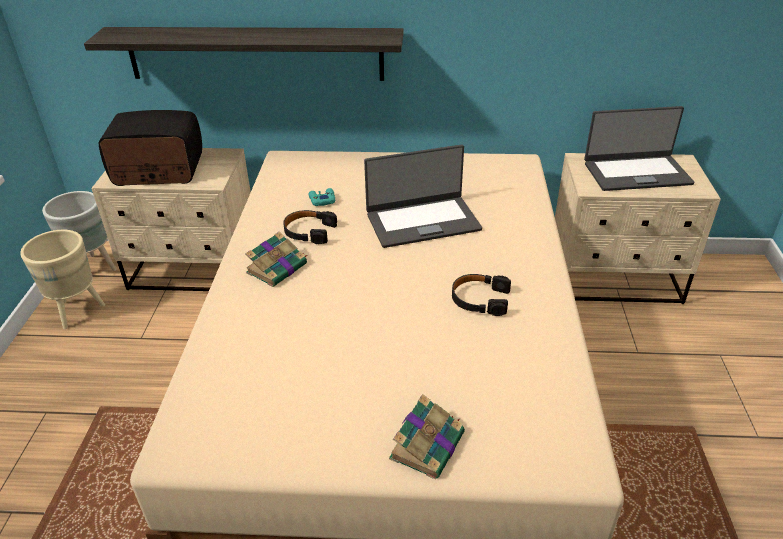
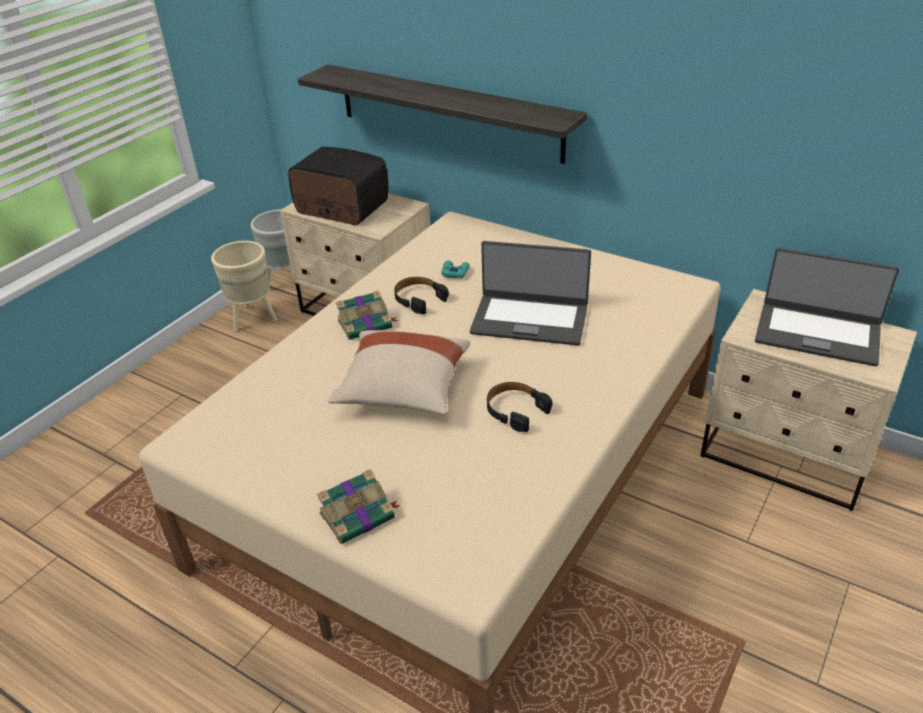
camera: 30 degrees right, 0 degrees up
(365, 315) = (403, 389): none -> beige pillow

